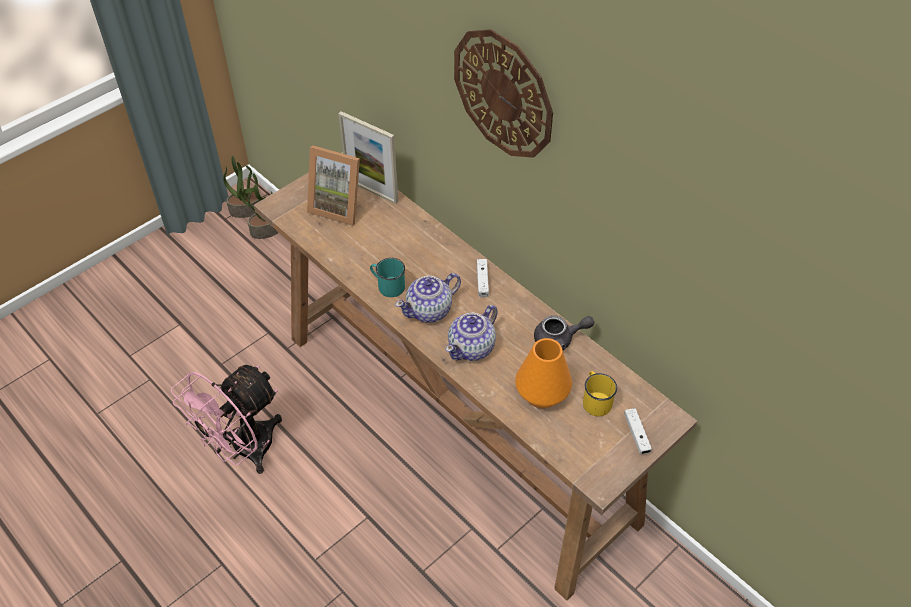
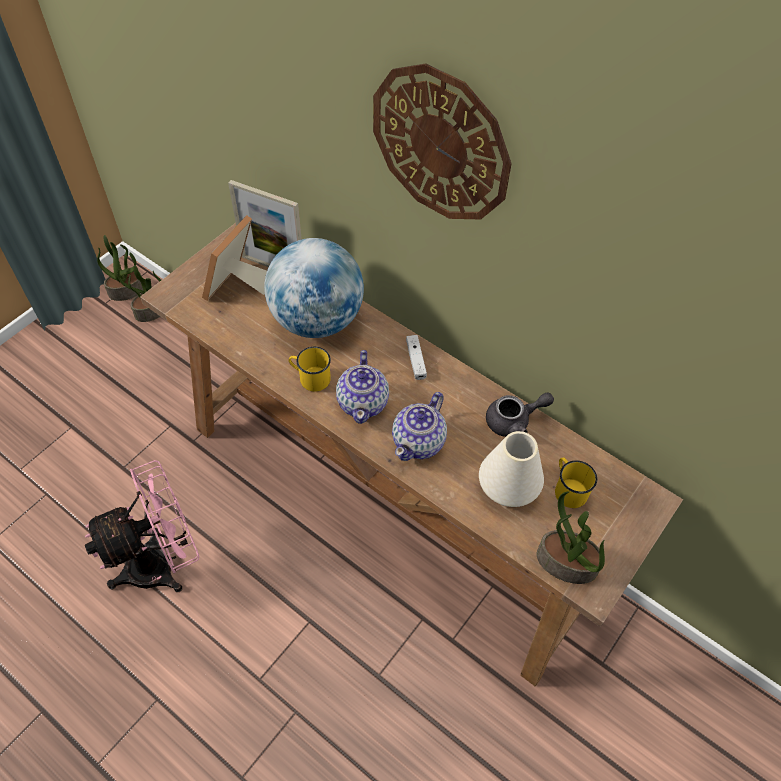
camera: 10 degrees left, 5 degrees up
(243, 450) = (162, 563): pink fan -> pink fan turned 150 degrees counterclockwise
(338, 206) = (238, 288): picture frame -> picture frame turned 105 degrees clockwise
(387, 285) = (310, 377): turquoise mug -> yellow mug
(402, 239) = (317, 320): none -> globe
(430, 310) = (363, 402): teapot -> teapot turned 45 degrees counterclockwise
(542, 394) = (508, 488): orange vase -> white vase
(579, 459) = (565, 563): none -> potted plant
(636, 434) = (621, 524): white game controller -> none

